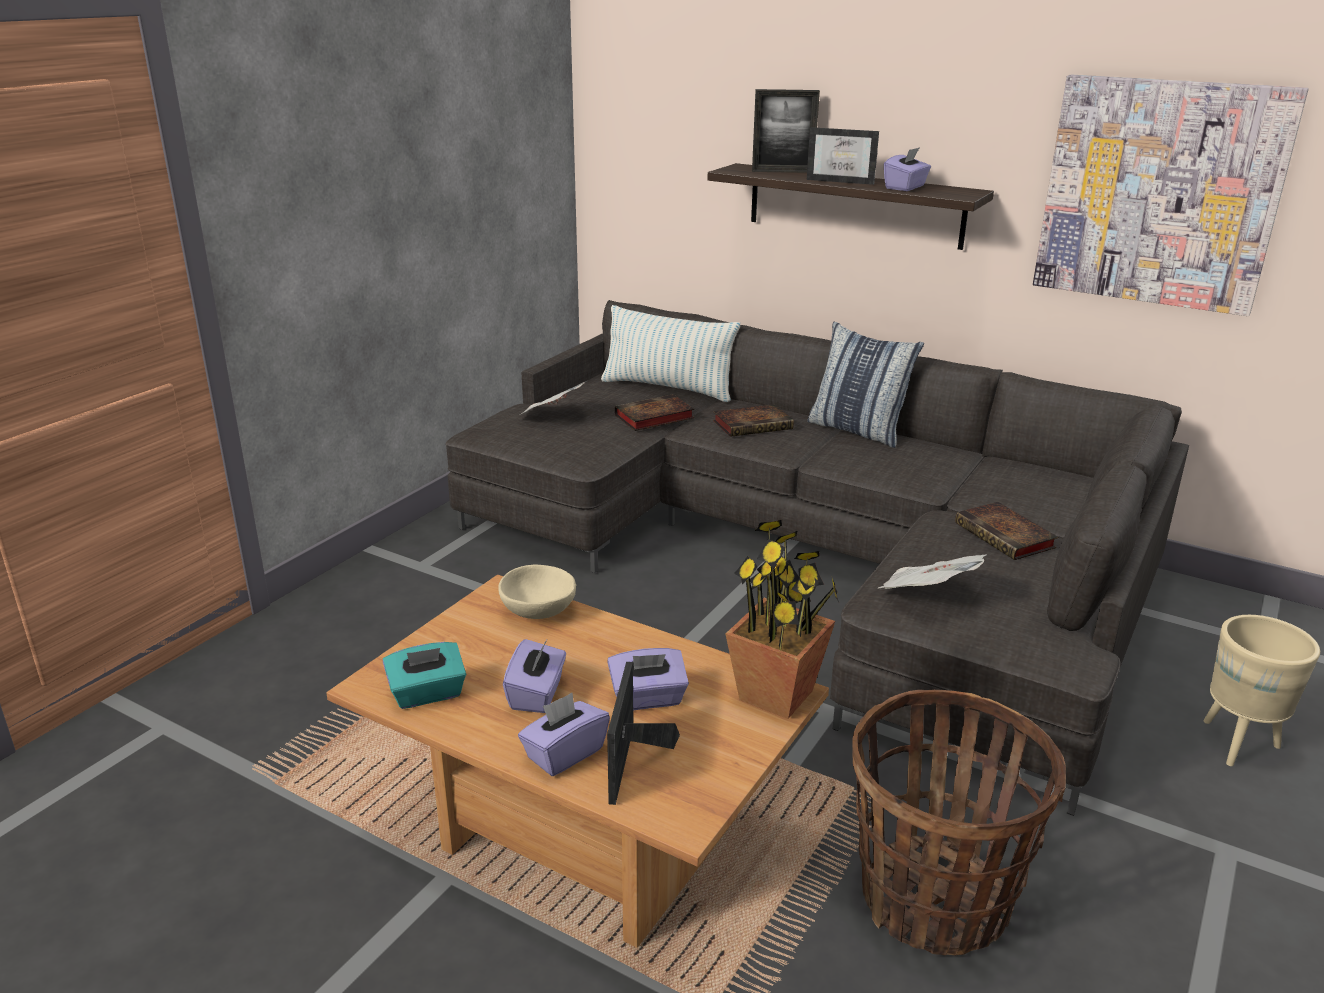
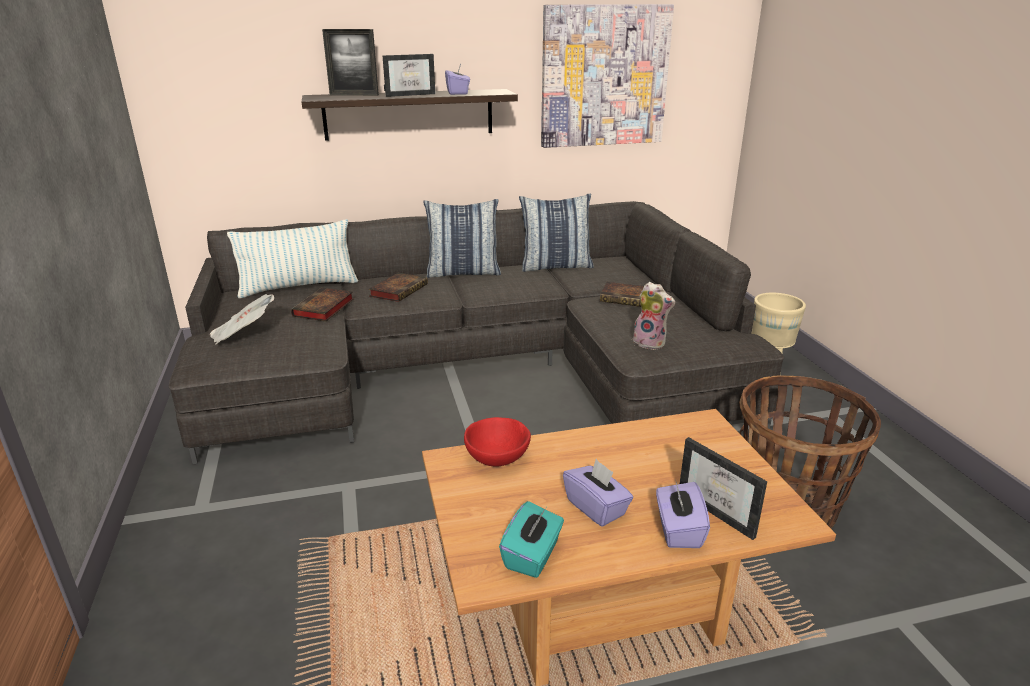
camera: 45 degrees left, 0 degrees up
(537, 612) = (497, 458): beige bowl -> red bowl
(648, 698) = (655, 469): purple tissue box -> none
(776, 695) = (704, 426): potted plant -> none
(782, 171) = (354, 95): picture frame -> picture frame turned 45 degrees clockwise
(927, 595) = (650, 343): newspaper -> plush toy
(987, 462) = (556, 266): none -> pillow

